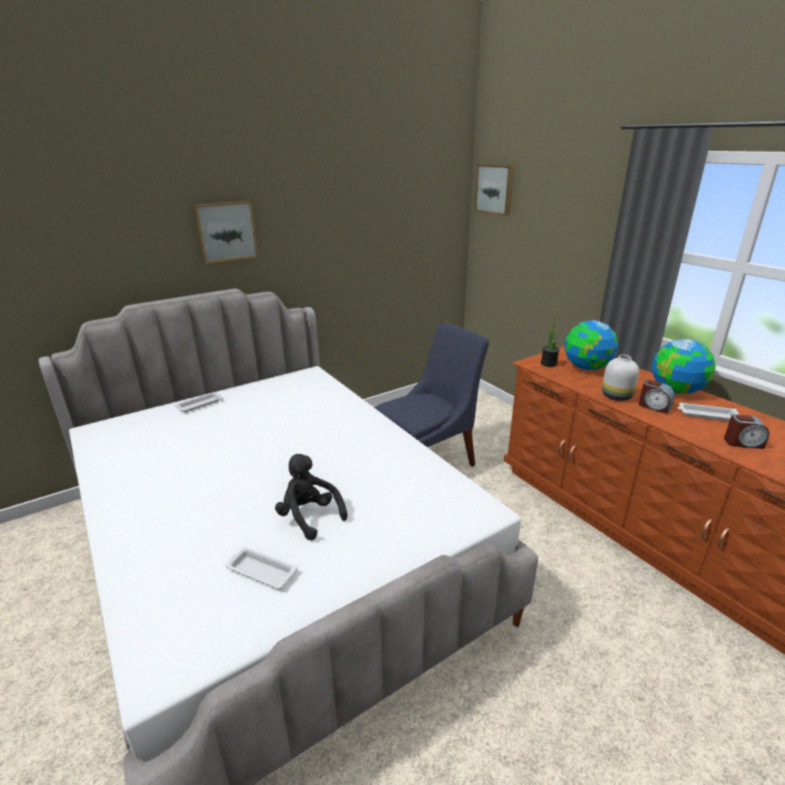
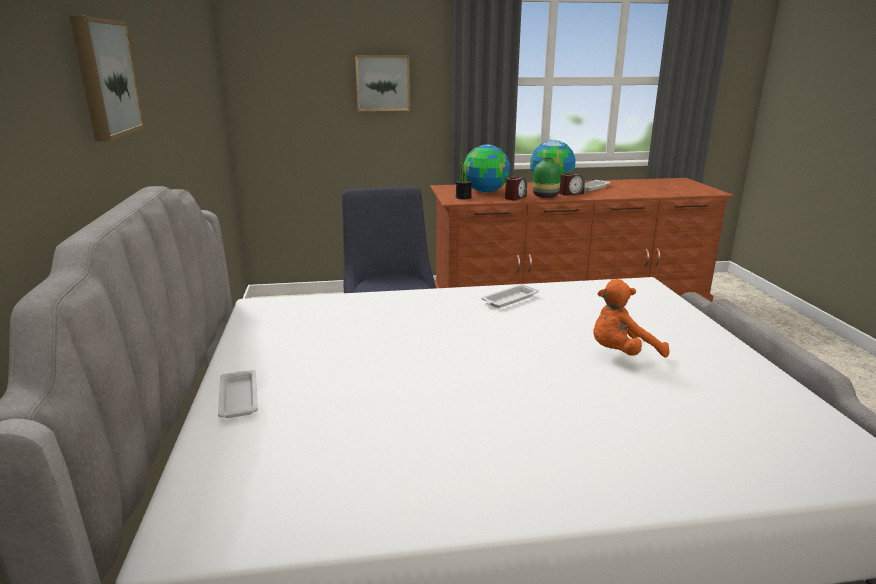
camera: 65 degrees left, 5 degrees down
(260, 571) = (710, 390): white tray -> white tray (509, 300)
(309, 517) = (621, 354): black plush toy -> orange plush toy
(495, 189) = (265, 39): picture -> picture (382, 83)
(615, 396) = (544, 196): white vase -> green vase
(743, 443) = (634, 191): alarm clock -> alarm clock (515, 197)

